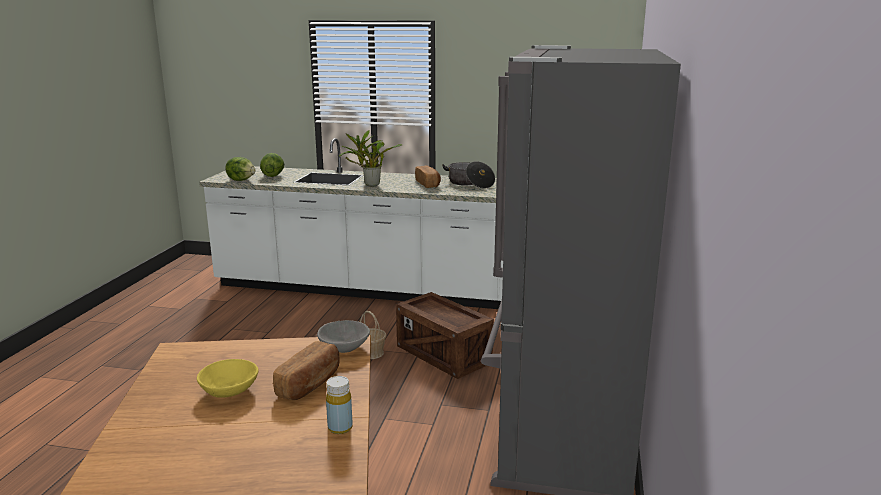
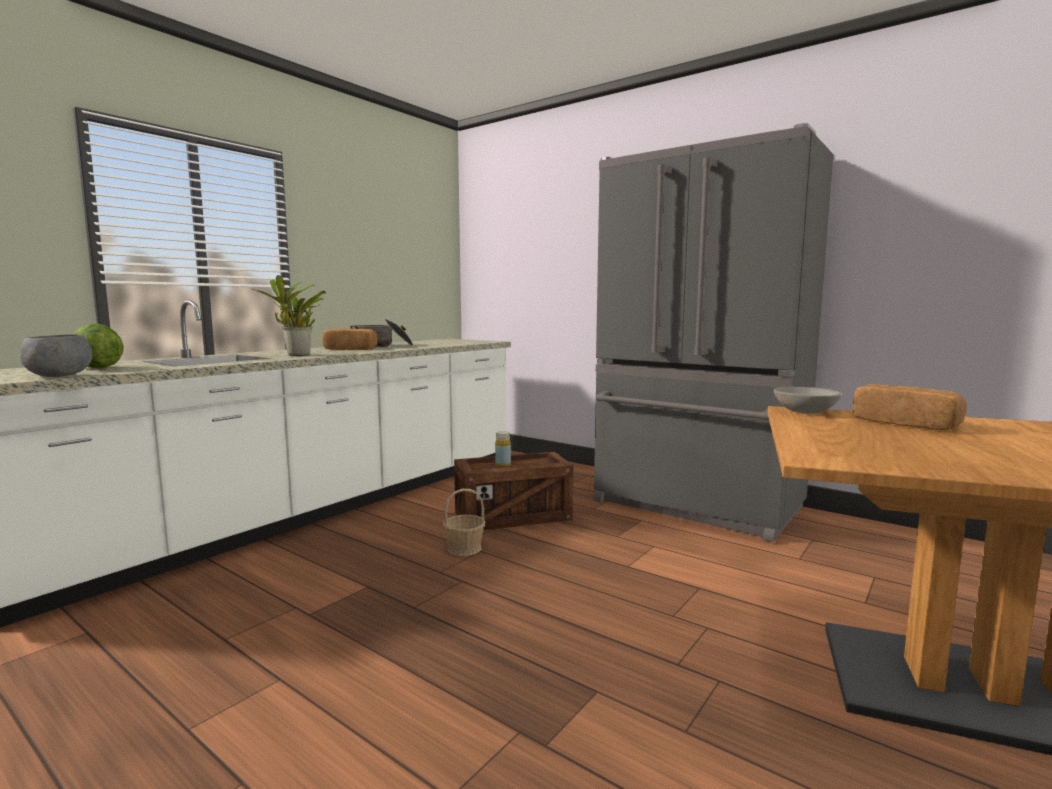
camera: 65 degrees left, 10 degrees down
(229, 391) = (944, 444): yellow bowl -> none
(241, 180) = (58, 375): lettuce -> grey bowl
(340, 428) = (1001, 422): yellow bottle -> yellow bottle (503, 465)

